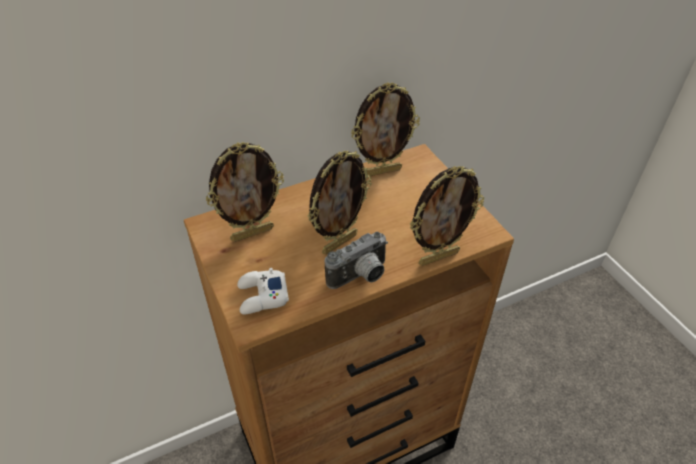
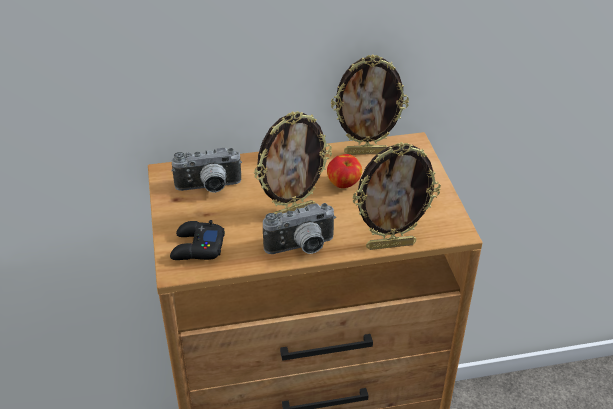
camera: 15 degrees right, 5 degrees down
(252, 233) = (209, 188): picture frame -> camera
(262, 296) = (197, 247): white game controller -> black game controller
(374, 206) = (344, 184): none -> apple

